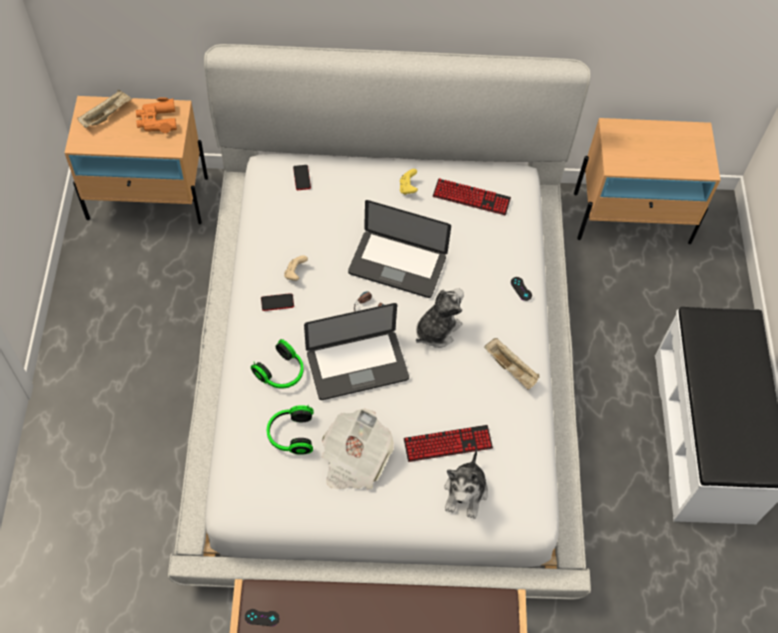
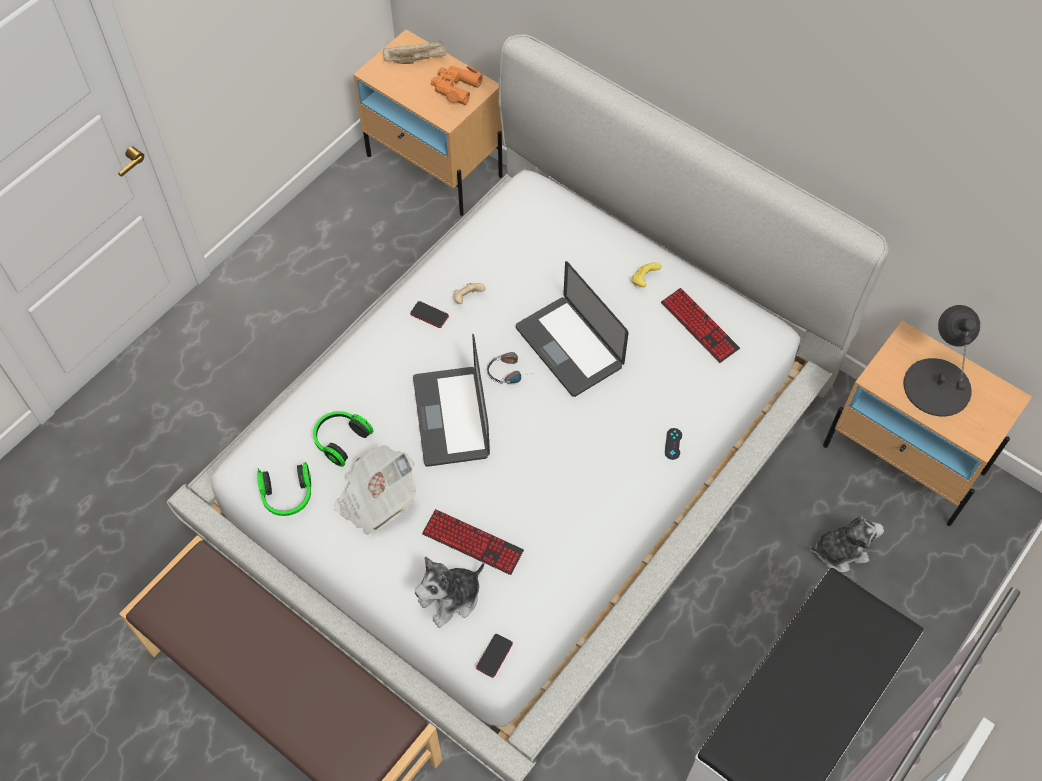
camera: 40 degrees right, 0 degrees up
(262, 617) = (187, 582): black game controller -> none
(281, 373) = (379, 380): headphones -> headphones (287, 496)
(302, 178) = (549, 213): phone -> phone (494, 656)
(357, 366) = (451, 417): laptop -> laptop turned 60 degrees clockwise
(436, 330) = (554, 431): plush toy -> plush toy (840, 551)
(511, 369) = (595, 513): beige tray -> none
(654, 148) = (937, 386): none -> black table lamp

